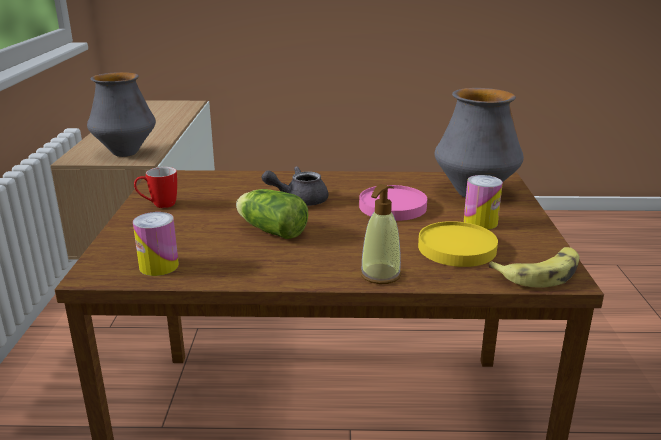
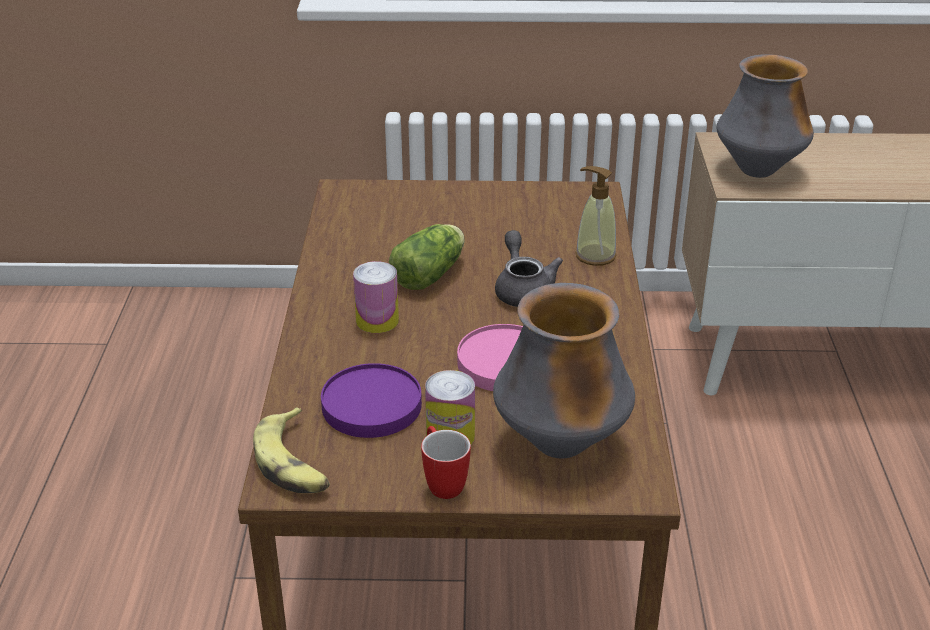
camera: 90 degrees right, 10 degrees up
(158, 205) = (501, 200): mug -> mug (442, 482)
(159, 266) = (352, 219): can -> can (377, 320)
(380, 275) = (312, 344): soap dispenser -> soap dispenser (595, 255)
(457, 248) = (371, 406): yellow plate -> purple plate

